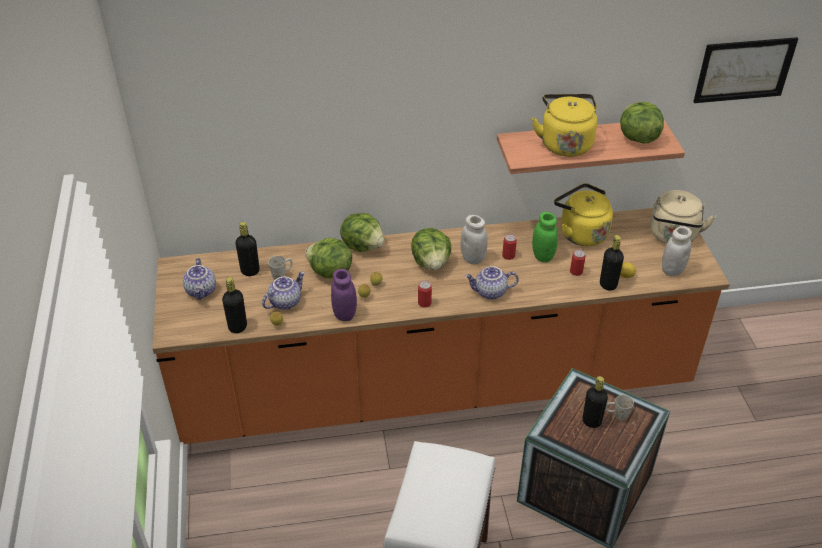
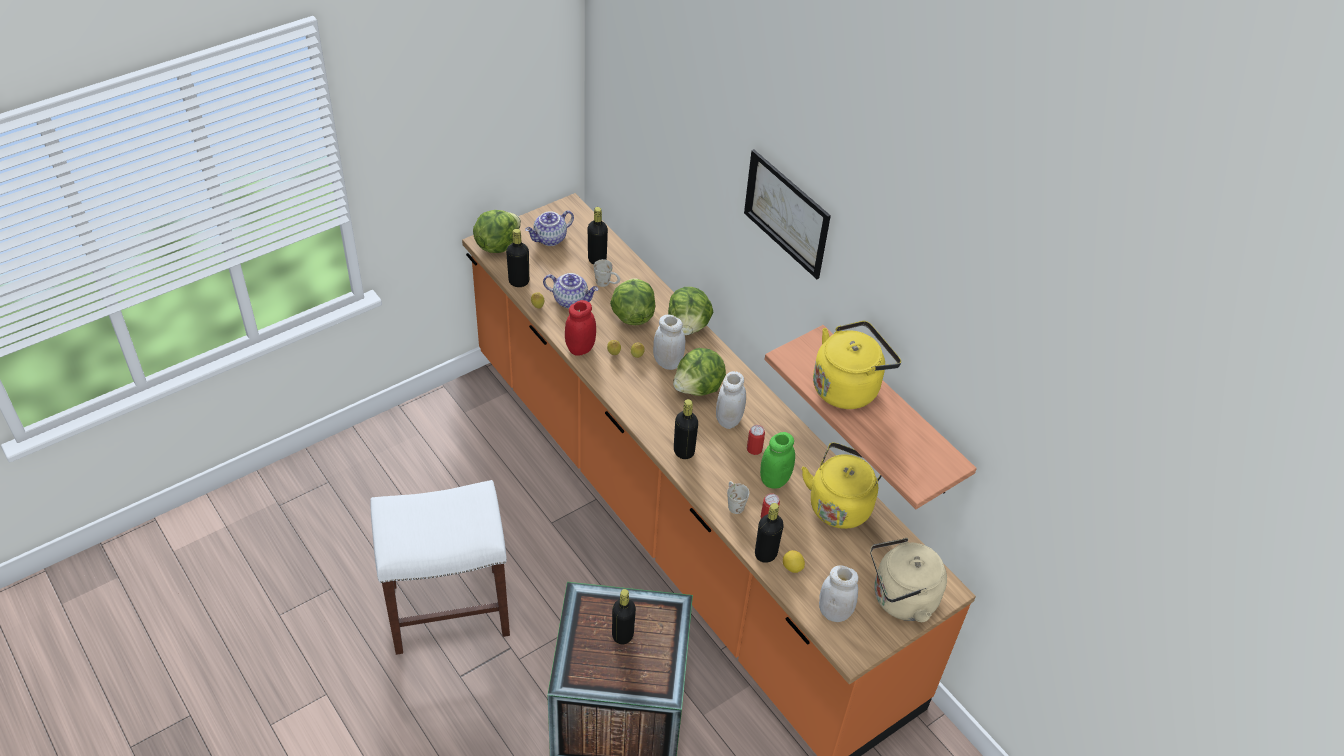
camera: 60 degrees right, 5 degrees up
(344, 314) = (580, 348): purple jar -> red jar
(394, 270) = (667, 362): none -> white jar
(424, 303) = (634, 403): can -> none
(490, 292) = (684, 451): teapot -> black bottle
(616, 415) = (645, 656): white mug -> white mug (733, 503)
(637, 138) = (911, 450): lettuce -> lettuce (497, 244)
(744, 70) = (1071, 494): picture -> picture (786, 213)

